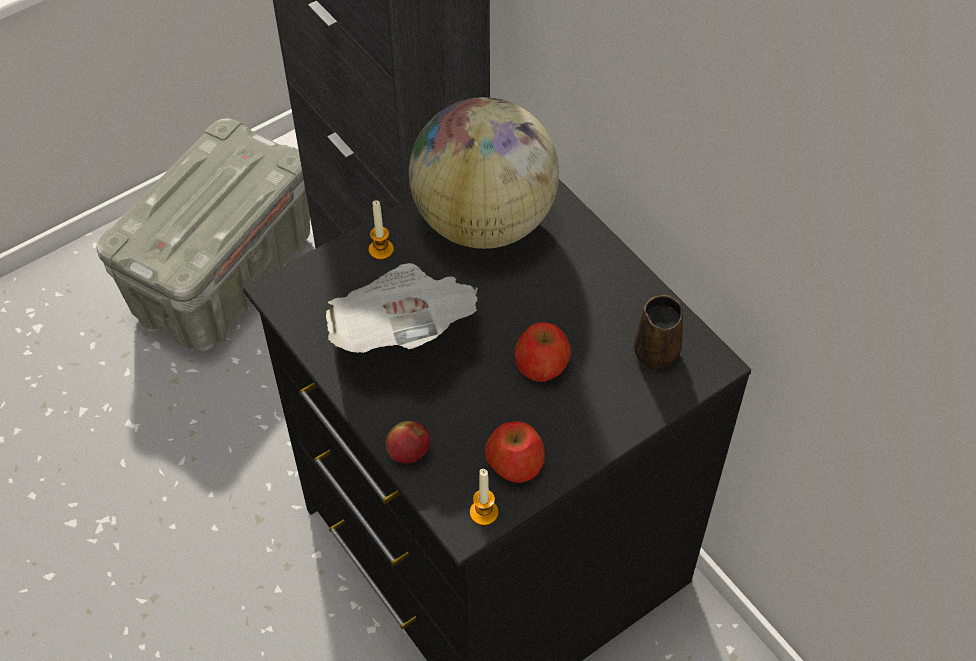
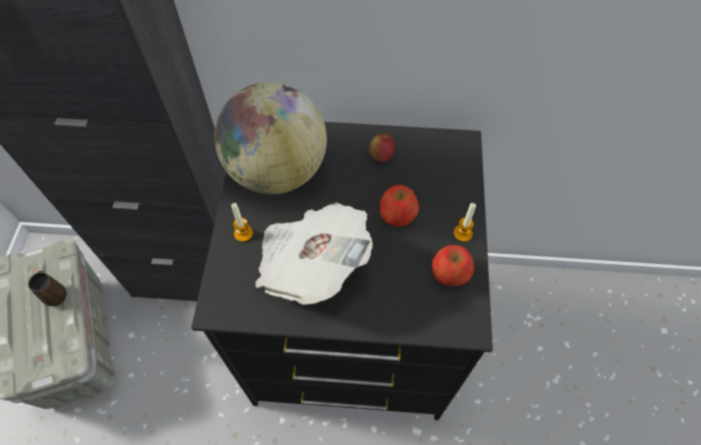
camera: 50 degrees left, 5 degrees up
(408, 453) = (397, 321): apple -> apple (381, 155)
(484, 513) = (469, 312): candle -> candle (462, 233)
(657, 350) = (435, 158): brown mug -> brown mug (56, 295)

